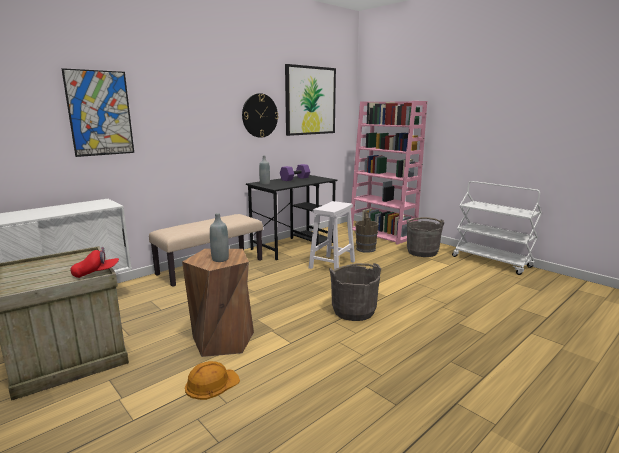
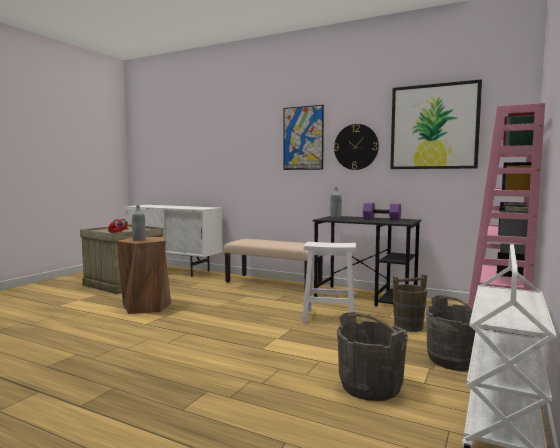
camera: 70 degrees right, 10 degrees down
(100, 113) = (224, 148): picture -> picture (303, 138)
(211, 383) = (90, 313): orange hard hat -> none
(353, 311) = (213, 337): grey bucket -> grey bucket (370, 386)

